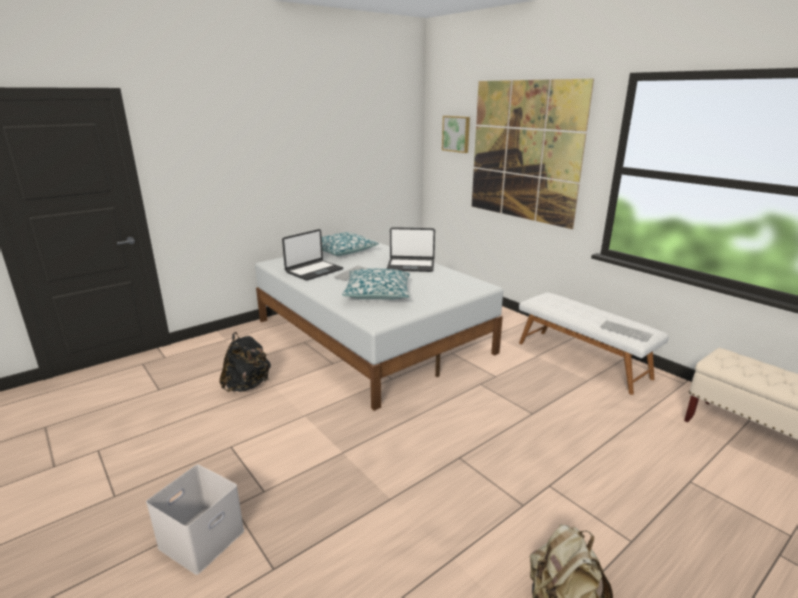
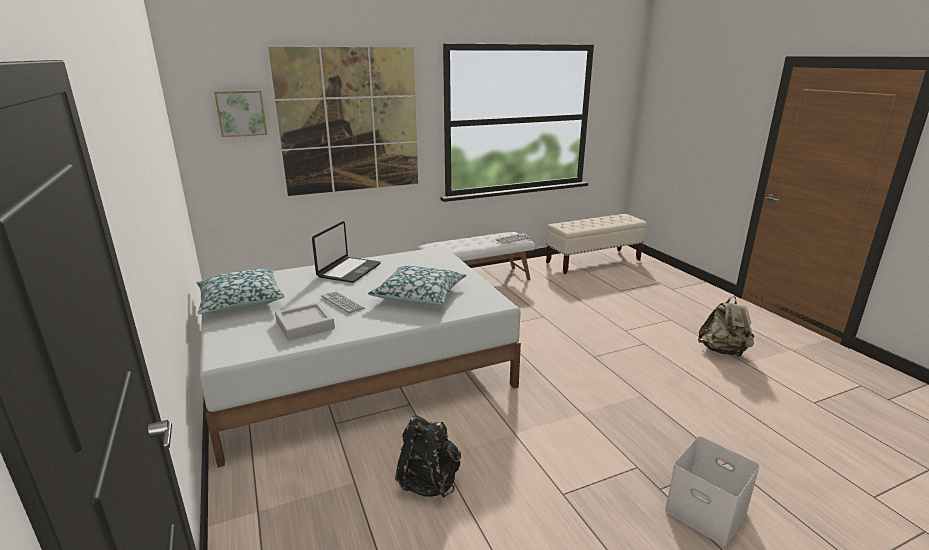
camera: 75 degrees left, 0 degrees up
(314, 271) = (305, 325): laptop -> grey tray

